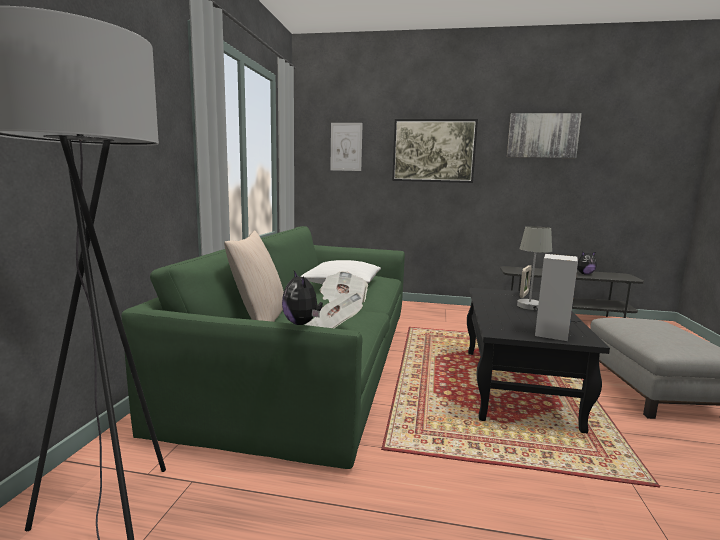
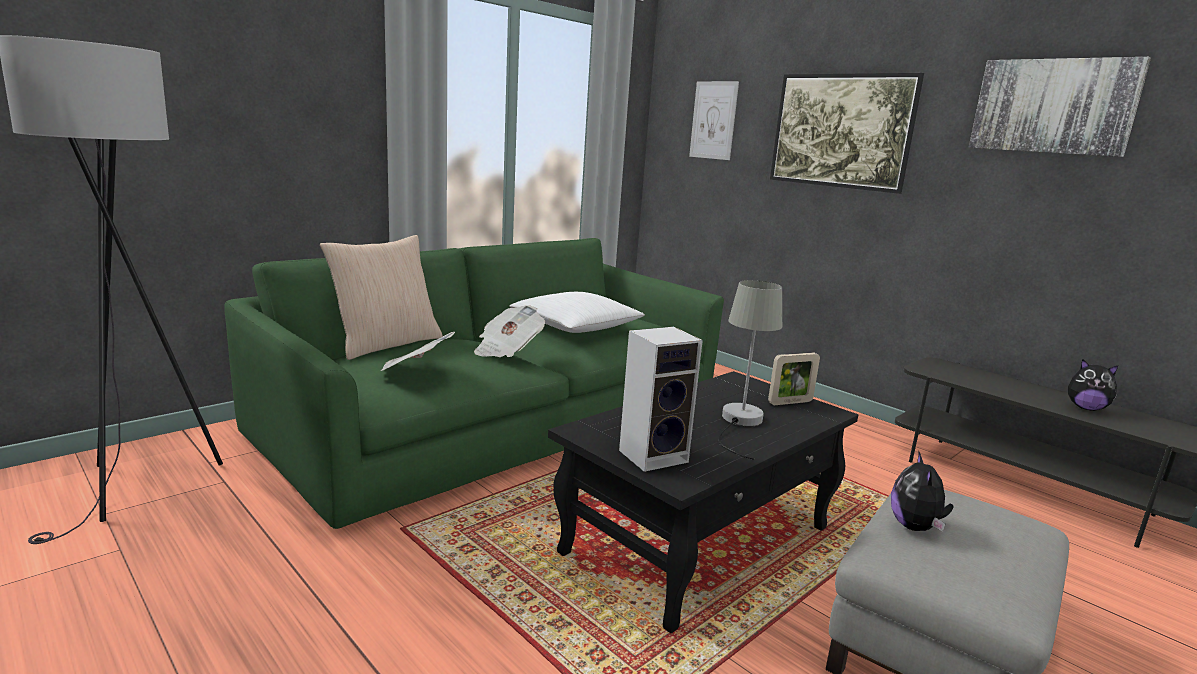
camera: 35 degrees right, 5 degrees up
(302, 323) = (312, 347): plush toy -> plush toy (915, 527)

